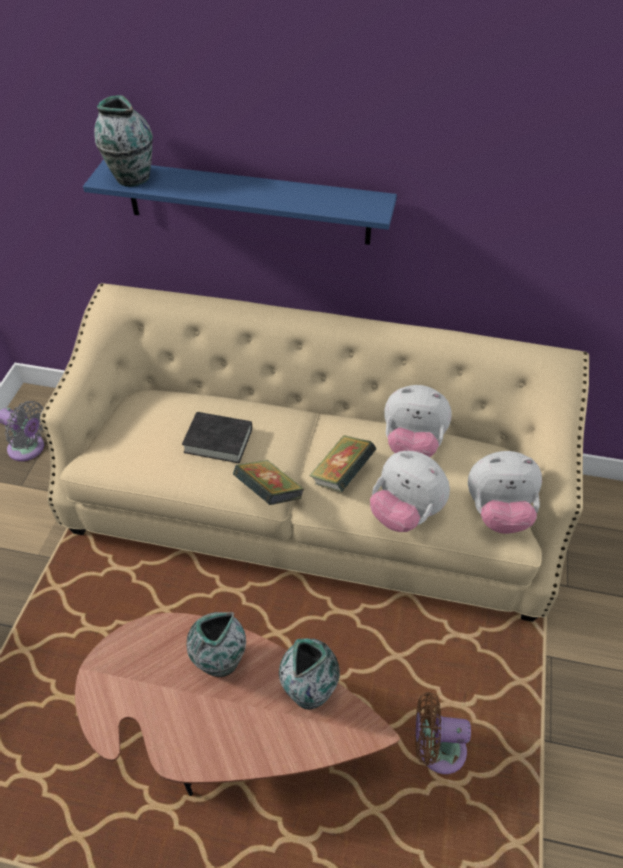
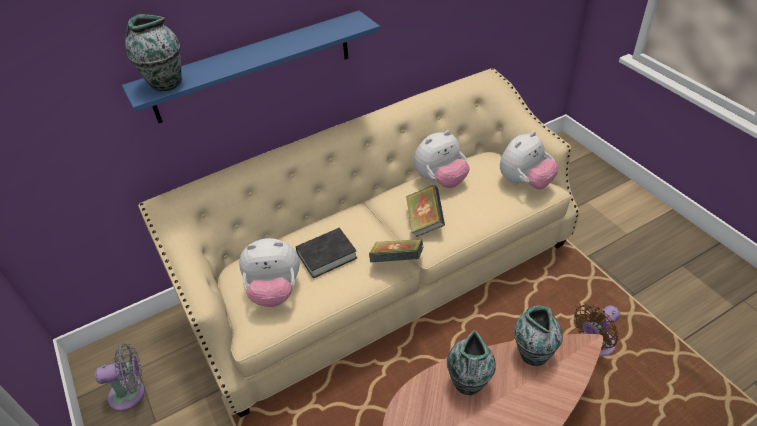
camera: 40 degrees left, 5 degrees down
(405, 513) = (482, 215): plush toy -> plush toy (274, 291)

